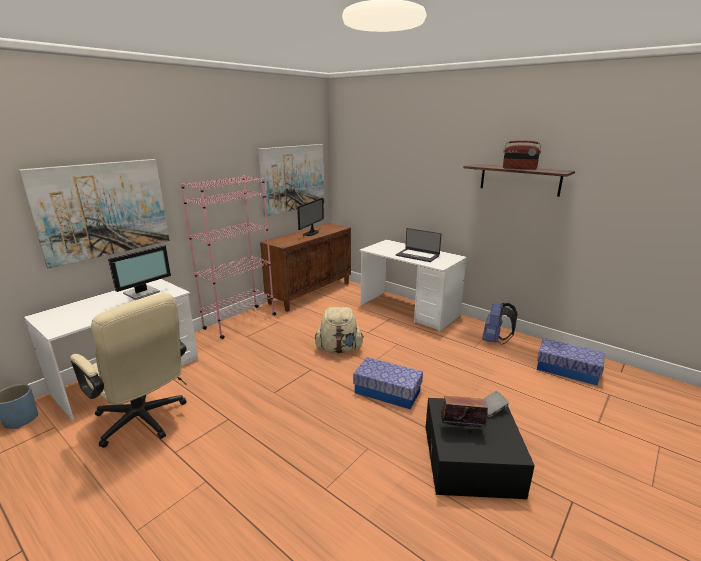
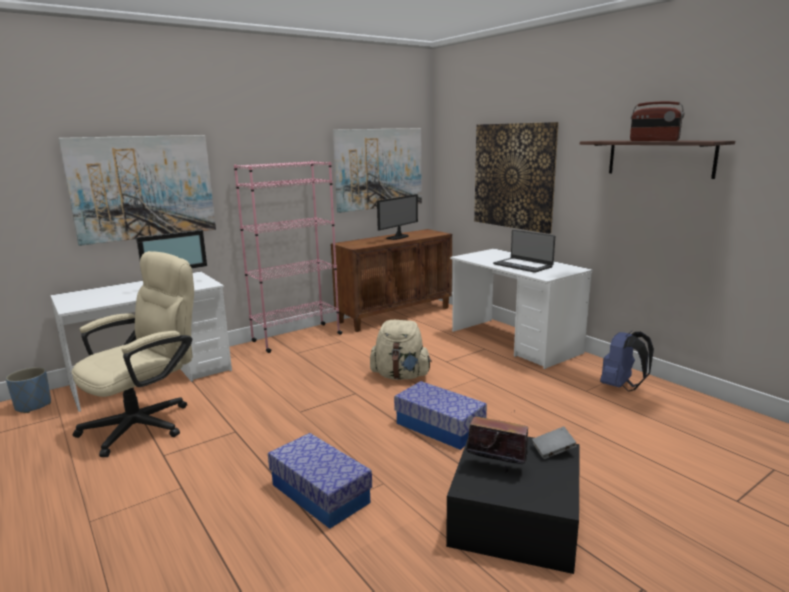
camera: 15 degrees right, 5 degrees down
(144, 422) = (147, 423): beige office chair -> beige office chair turned 105 degrees counterclockwise
(402, 185) = (513, 176): none -> picture
(567, 370) = (718, 432): storage box -> storage box (320, 493)

